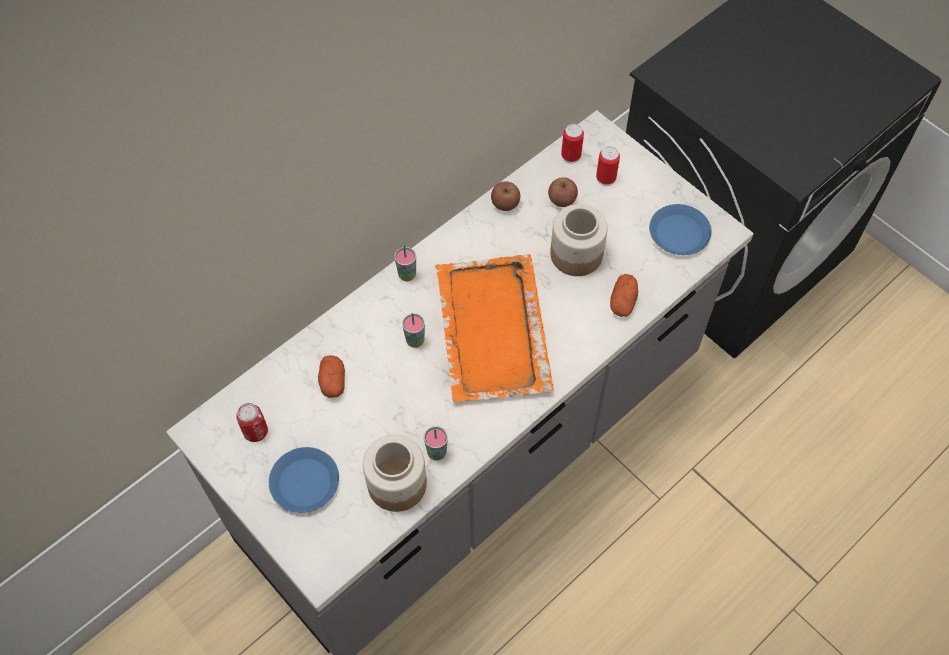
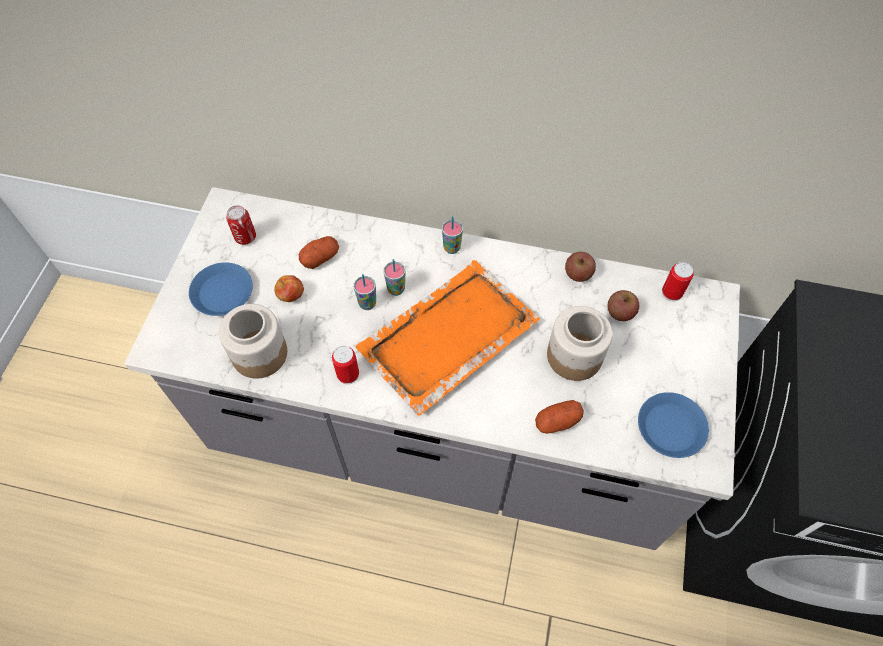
camera: 55 degrees right, 0 degrees up
(355, 427) = (291, 296): none -> apple
(437, 453) = (305, 365): cup -> cup (367, 304)
(606, 178) = (674, 333): can -> can (348, 374)

